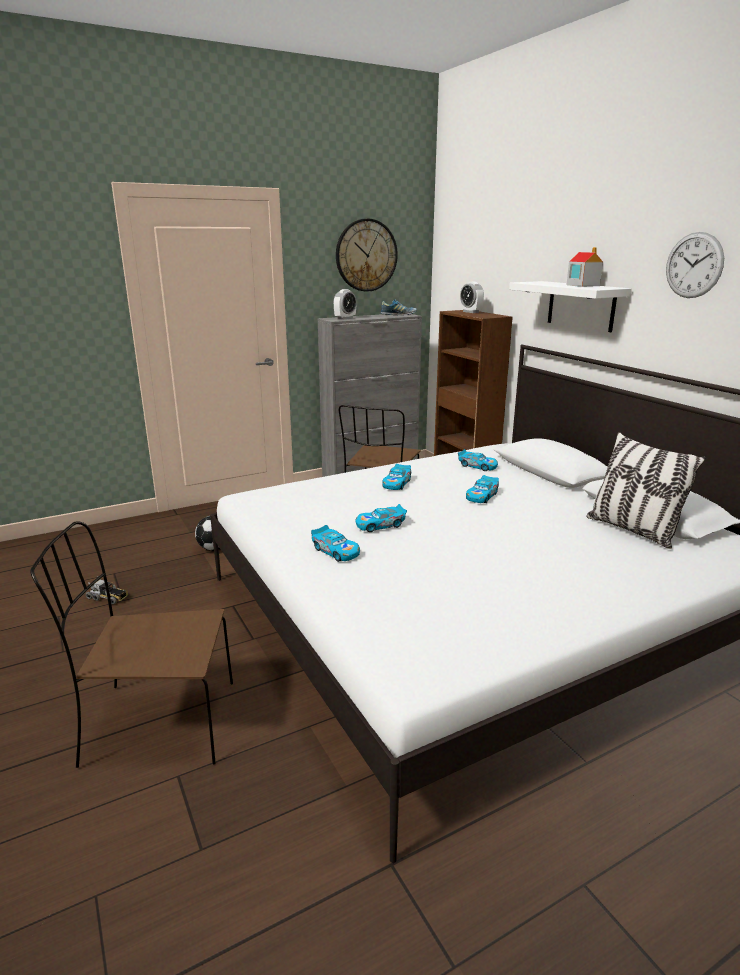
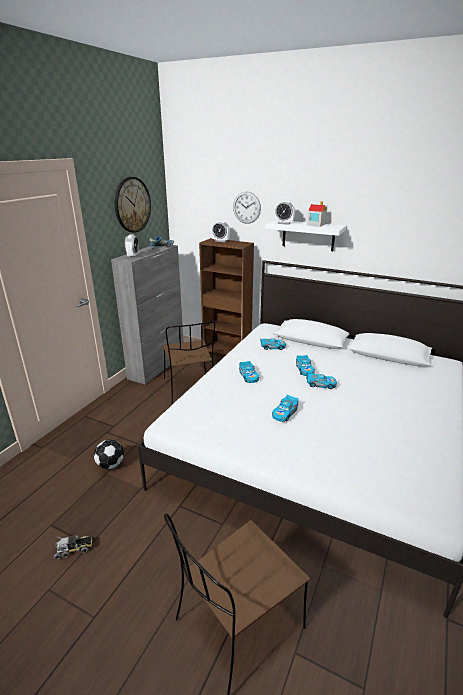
camera: 35 degrees left, 5 degrees up
(336, 551) = (288, 444): toy car -> toy car (320, 384)
(538, 283) = (284, 223): none -> alarm clock
(632, 530) = (393, 367): pillow -> none
(694, 265) = (388, 213): wall clock -> wall clock (246, 207)

